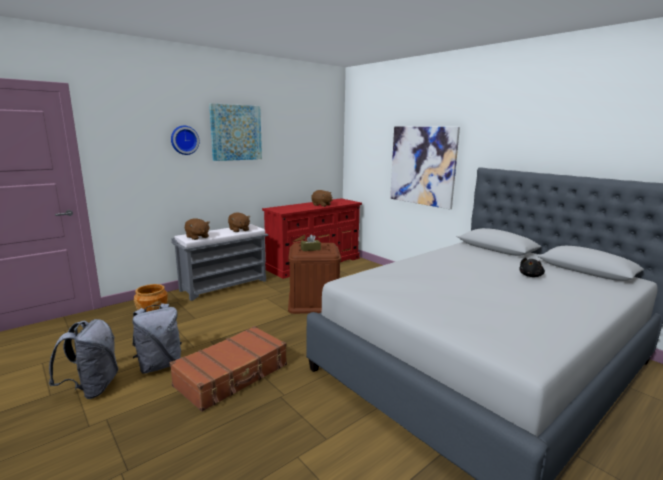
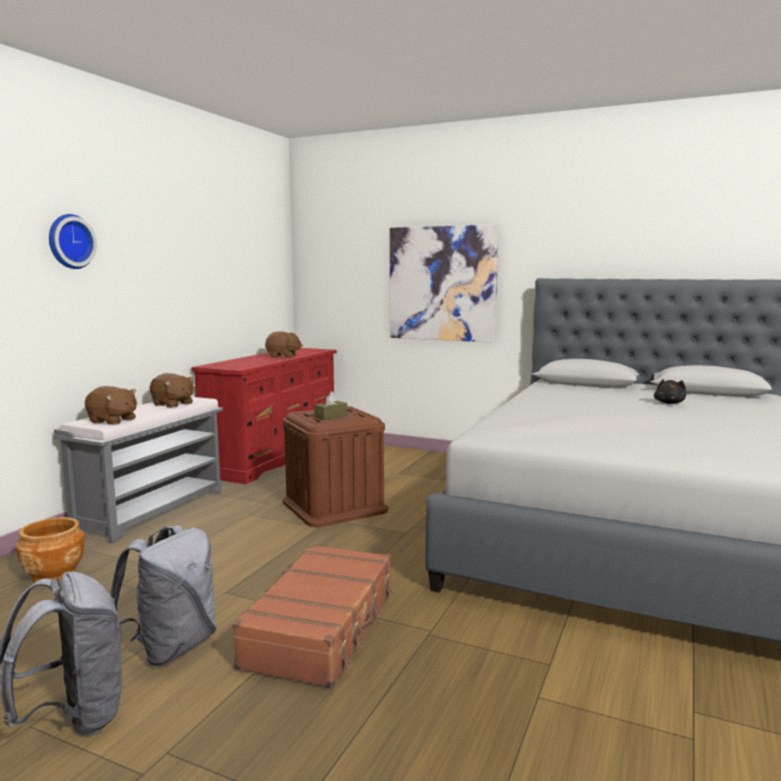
camera: 25 degrees left, 5 degrees down
(236, 132) = (149, 232): picture -> none

